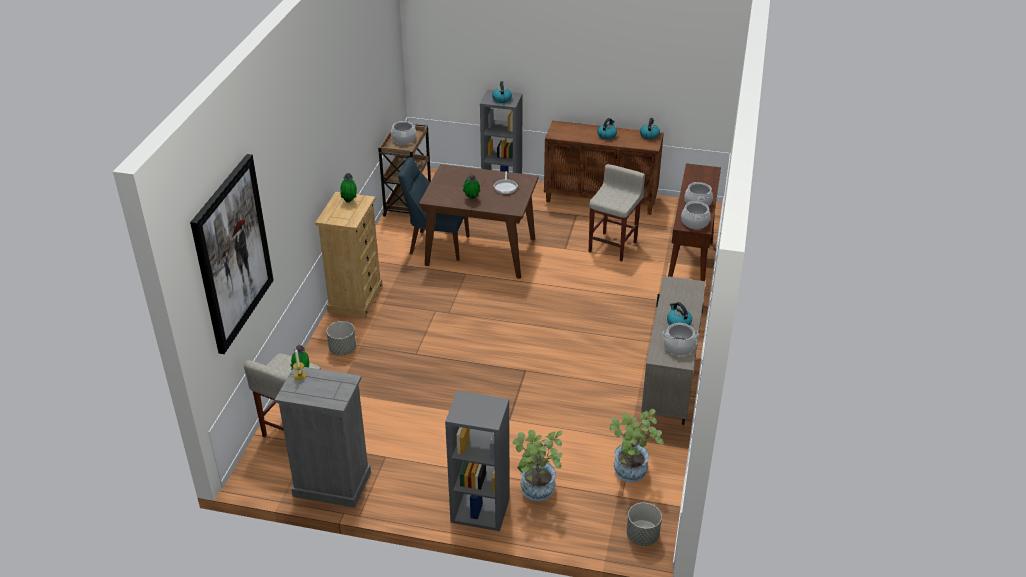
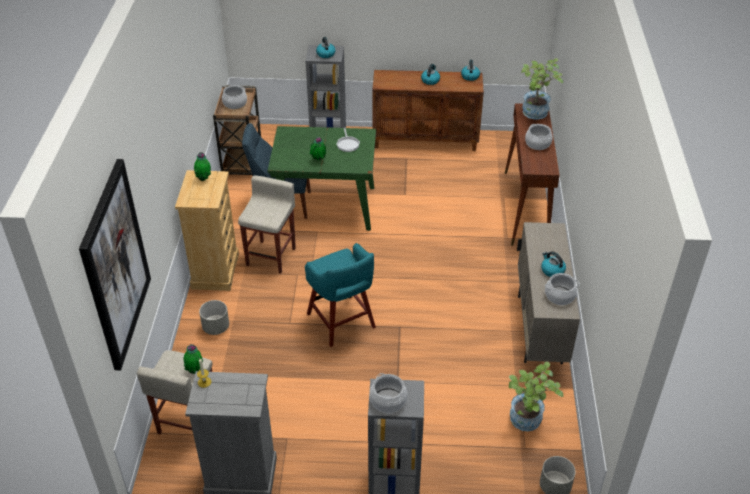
camera: 10 degrees left, 5 degrees up
(468, 359) = (342, 322): none -> turquoise stool
(481, 252) = (326, 207): brown dining table -> green dining table
(536, 492) = (443, 455): potted plant -> potted plant (535, 114)
(613, 246) = (449, 187): beige stool -> beige stool (271, 256)
(695, 222) = (541, 164): cooking pot -> cooking pot (388, 400)

